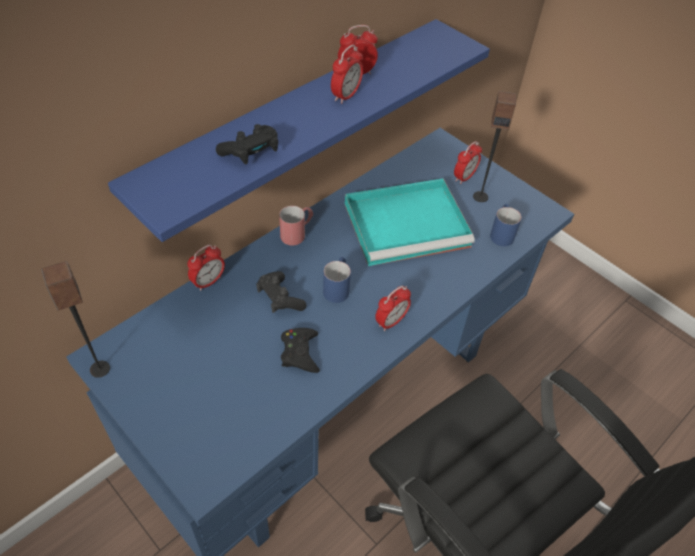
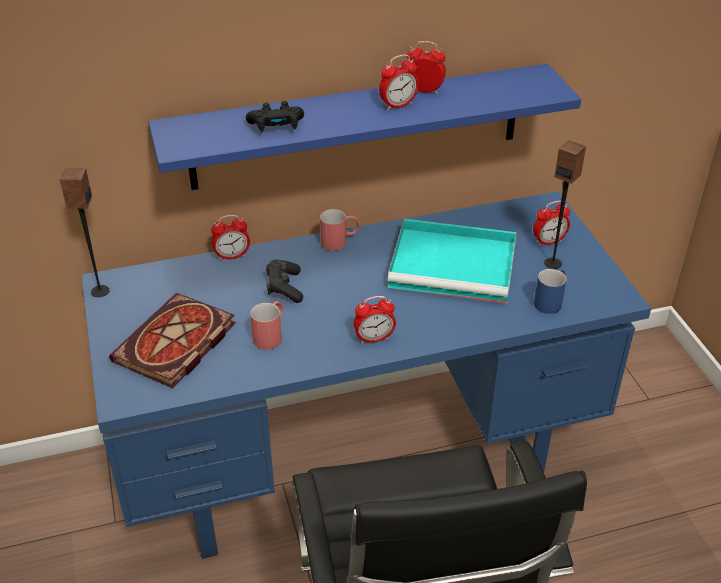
camera: 30 degrees right, 10 degrees down
(217, 400) = (175, 345): none -> book
(300, 353) = (271, 335): black game controller -> red mug
(337, 287) = (344, 295): blue mug -> none

